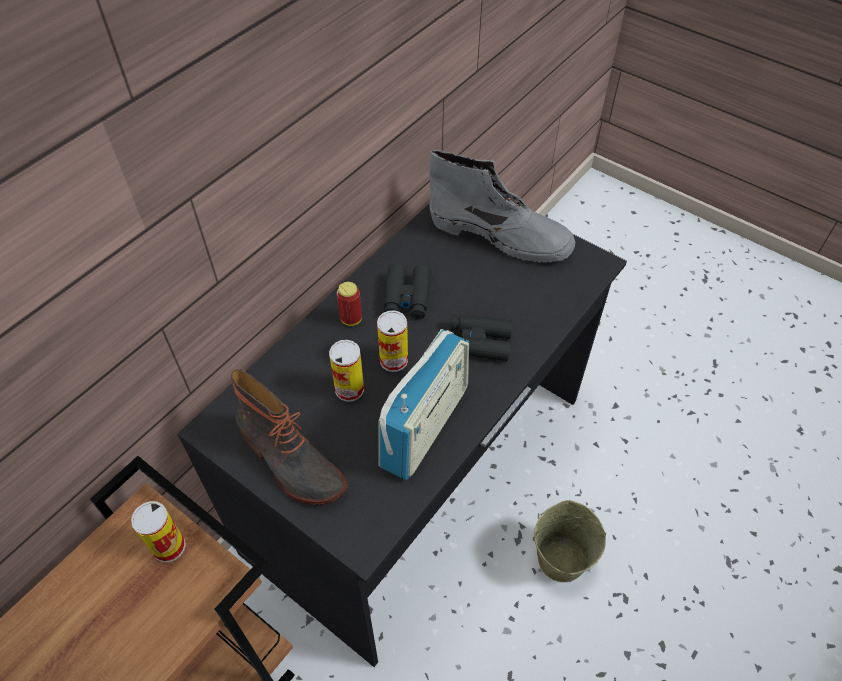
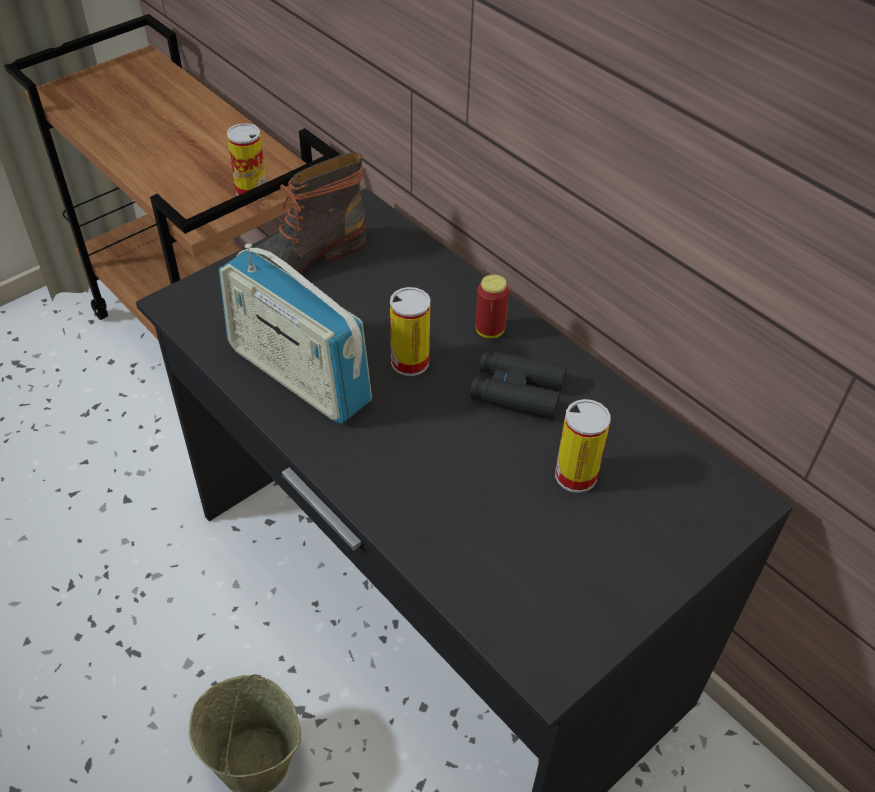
camera: 100 degrees right, 5 degrees down
(349, 389) = (377, 316): can -> can (575, 475)
(479, 342) = (415, 456): black binoculars -> none
(501, 236) = (634, 534): grey boot -> none

